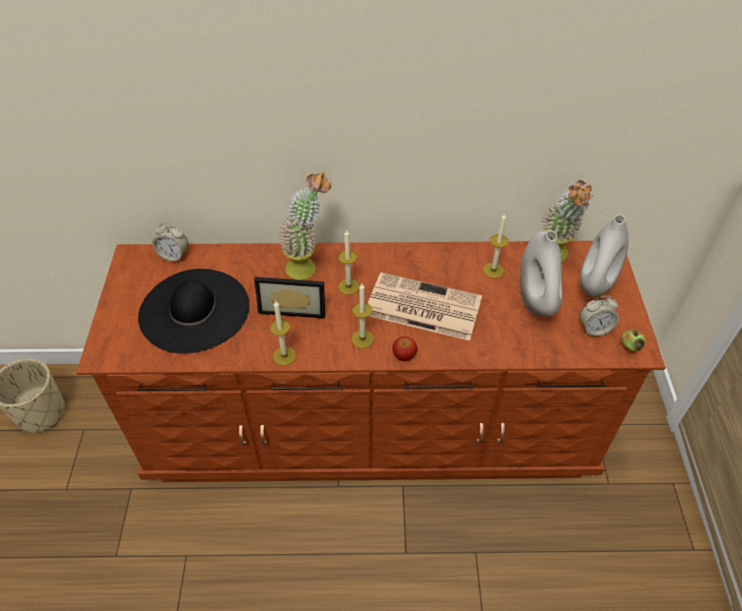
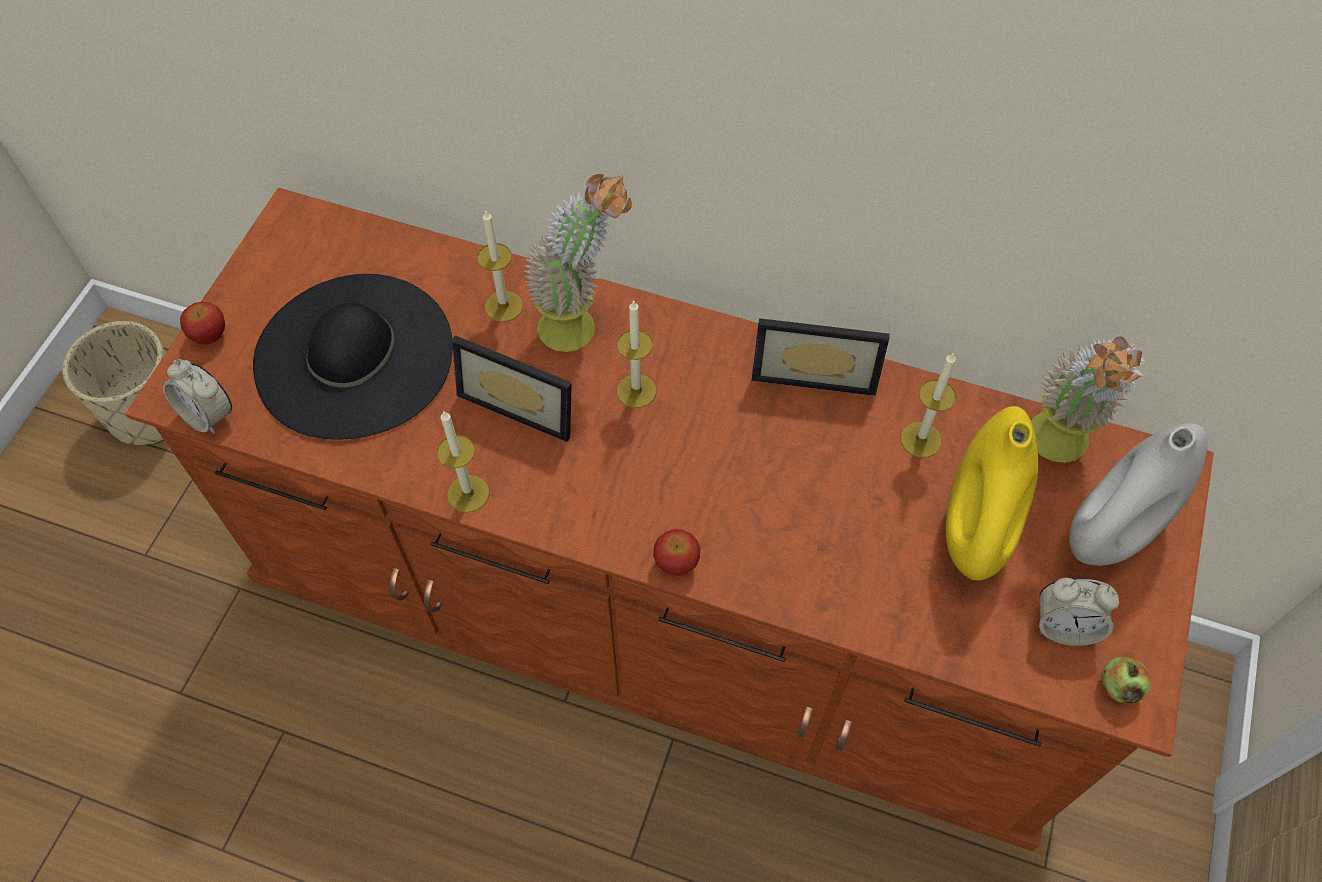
camera: 20 degrees right, 10 degrees up
(109, 322) = (210, 335): none -> apple
(174, 255) = (362, 237): alarm clock -> alarm clock (208, 415)
(362, 339) = (616, 504): candle -> candle (503, 306)
(421, 307) = (751, 474): newspaper -> none
(430, 254) = (815, 369): none -> picture frame
(535, 300) = (975, 529): white vase -> yellow vase

